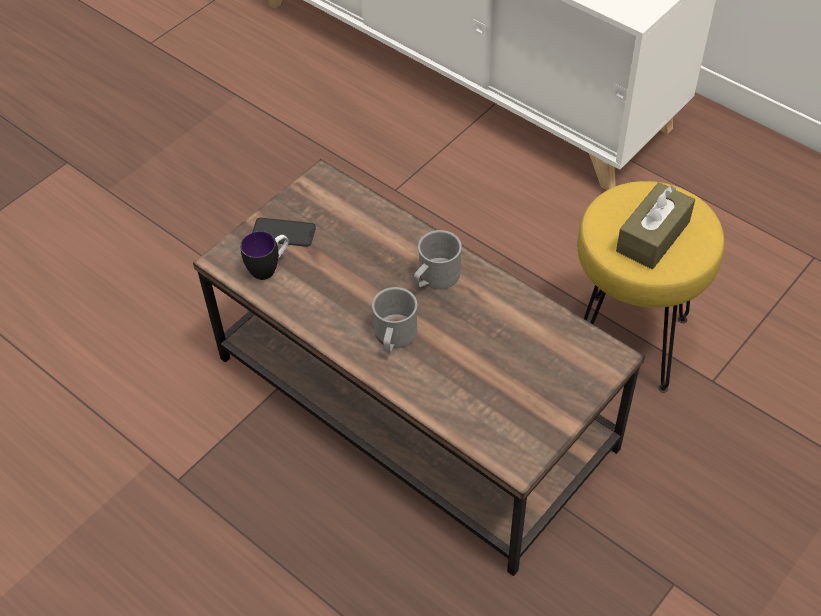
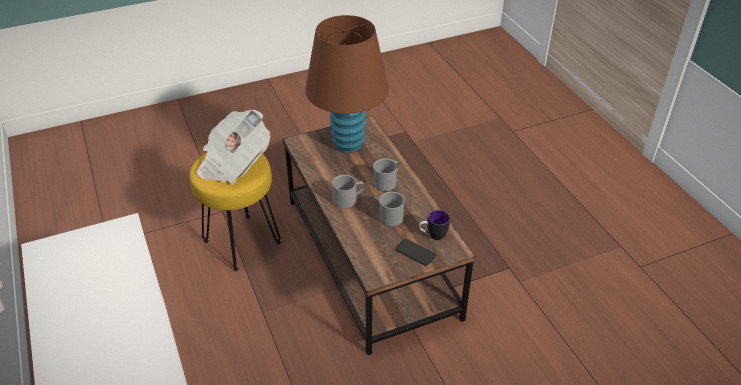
camera: 155 degrees left, 10 degrees down
(356, 273) = (387, 216): none -> grey mug
(516, 391) = (348, 144): none -> brown table lamp
(653, 236) = (234, 163): brown tissue box -> newspaper

